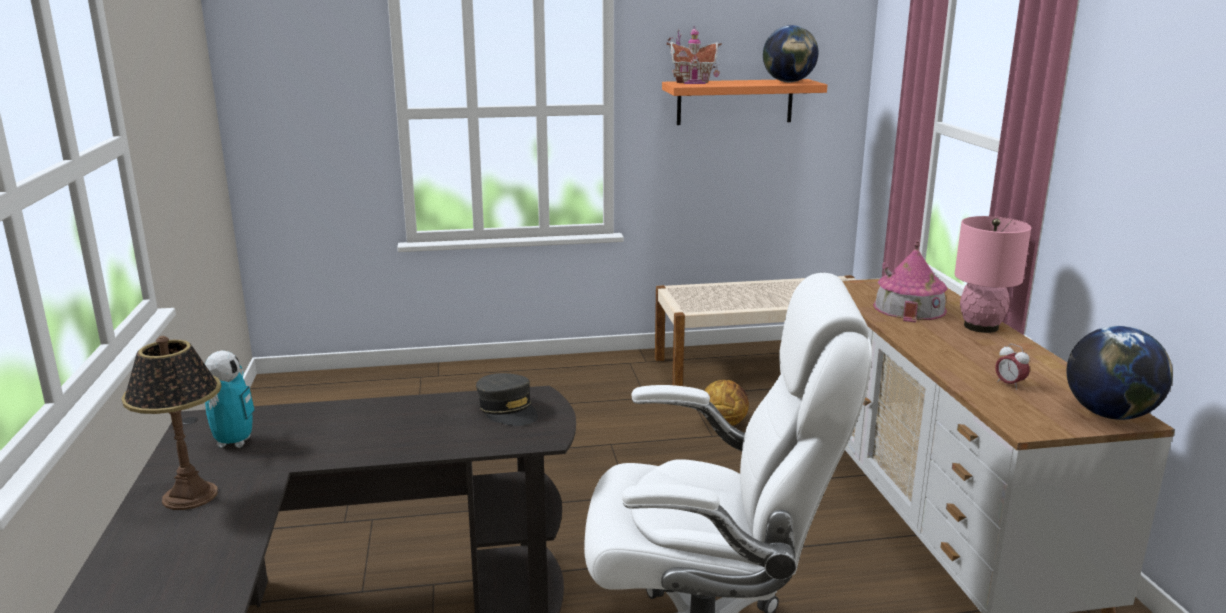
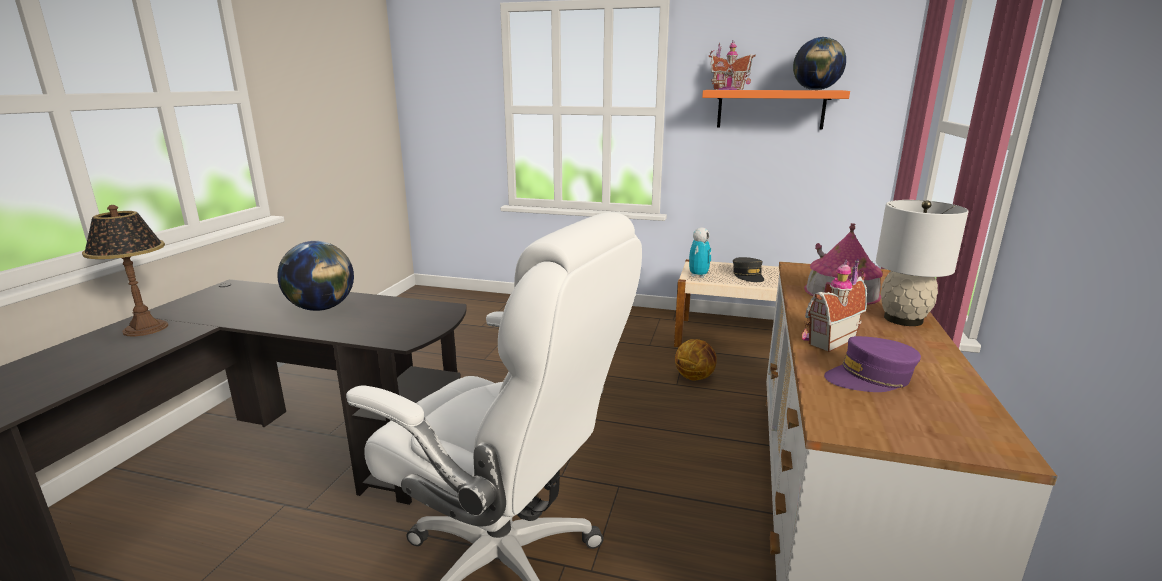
camera: 25 degrees right, 0 degrees up
(234, 442) = (223, 302): toy robot -> toy robot (698, 275)
(508, 410) = (410, 315): grey cap -> grey cap (748, 276)
(947, 358) = (826, 340): none -> toy house
(980, 327) = (903, 319): pink table lamp -> white table lamp
(1009, 385) = (870, 378): alarm clock -> purple cap
(1109, 414) = (971, 436): globe -> globe (322, 308)

